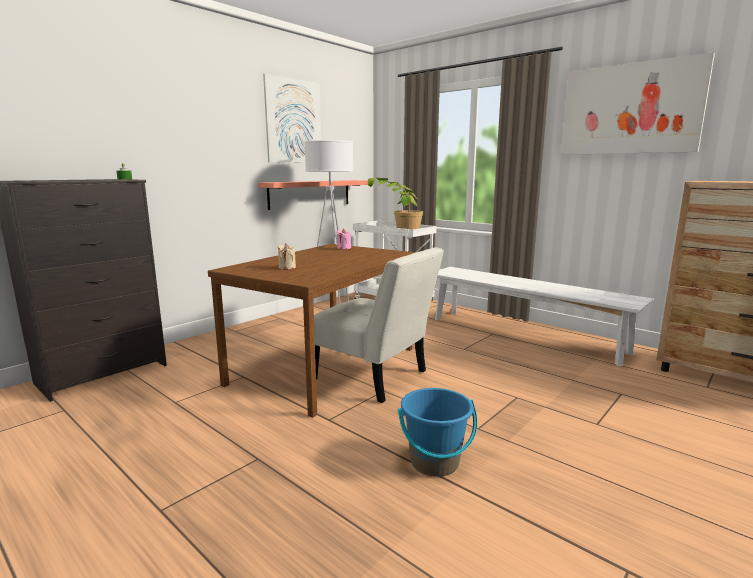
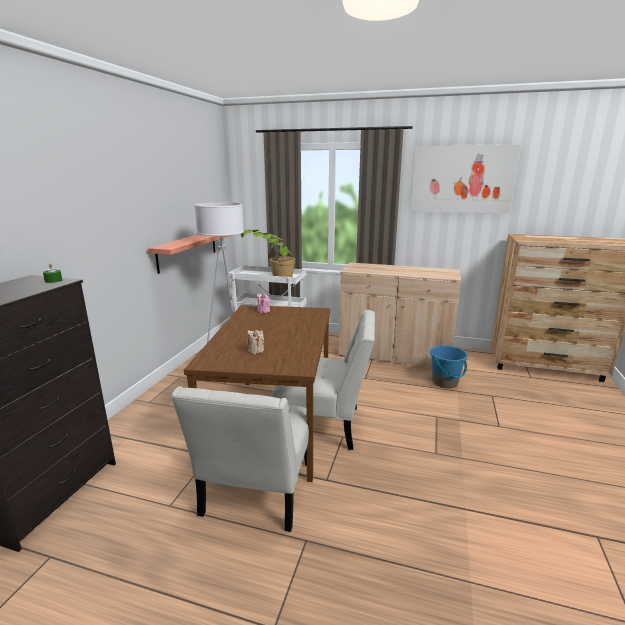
camera: 25 degrees left, 5 degrees up
(252, 412) = (256, 493): none -> white chair
(294, 121) = (170, 180): picture -> none
(434, 462) = (434, 494): blue bucket -> blue bucket (445, 382)
(523, 335) = (394, 354): white bench -> beige cabinet

